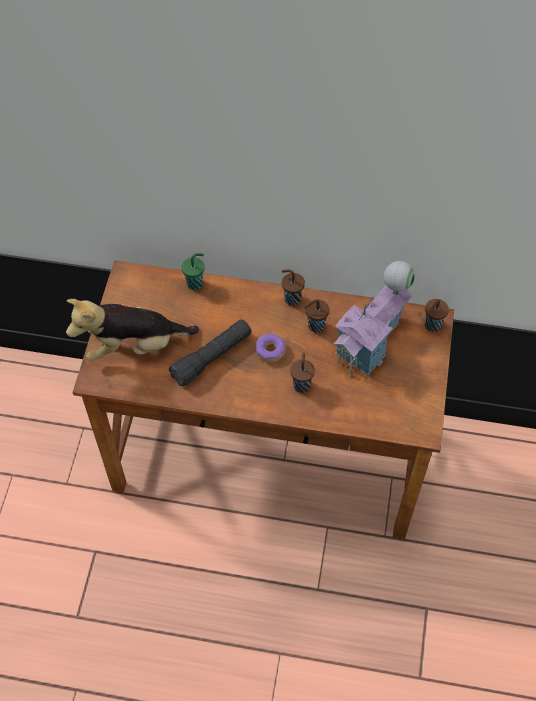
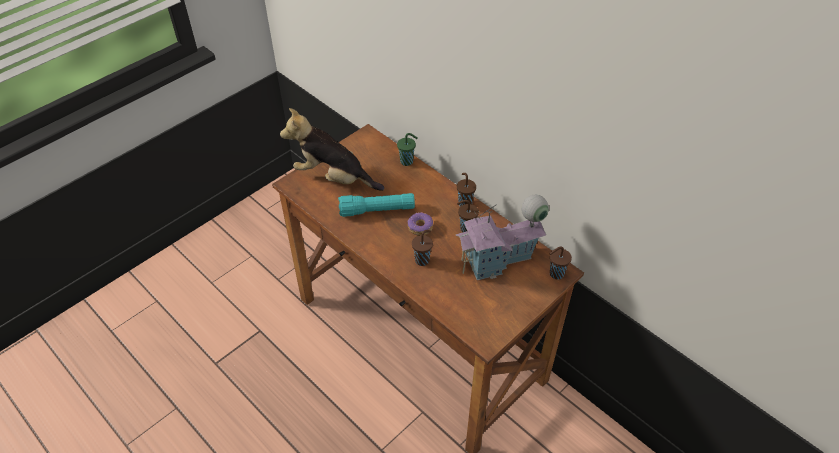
camera: 35 degrees right, 10 degrees down
(212, 357) = (377, 210): black flashlight -> turquoise flashlight

